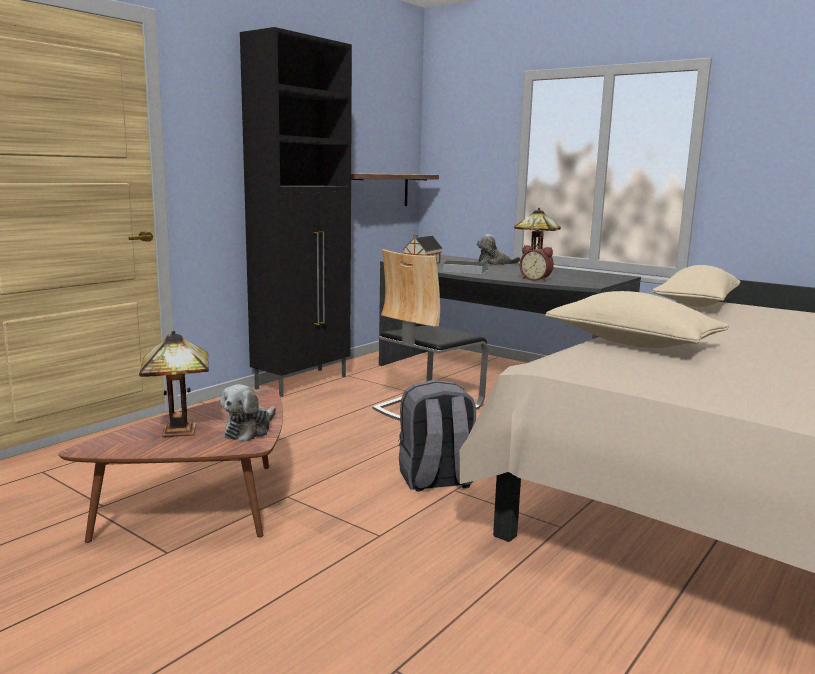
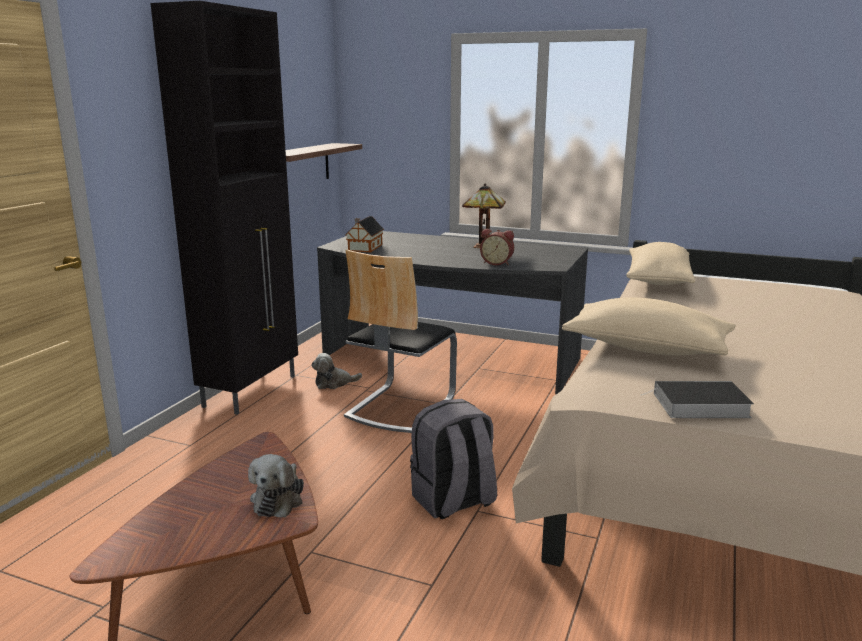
camera: 15 degrees left, 5 degrees up
(181, 432) = (201, 515): table lamp -> none
(463, 270) = (415, 255): book -> book (698, 405)
(494, 263) = (437, 240): plush toy -> plush toy (334, 383)

